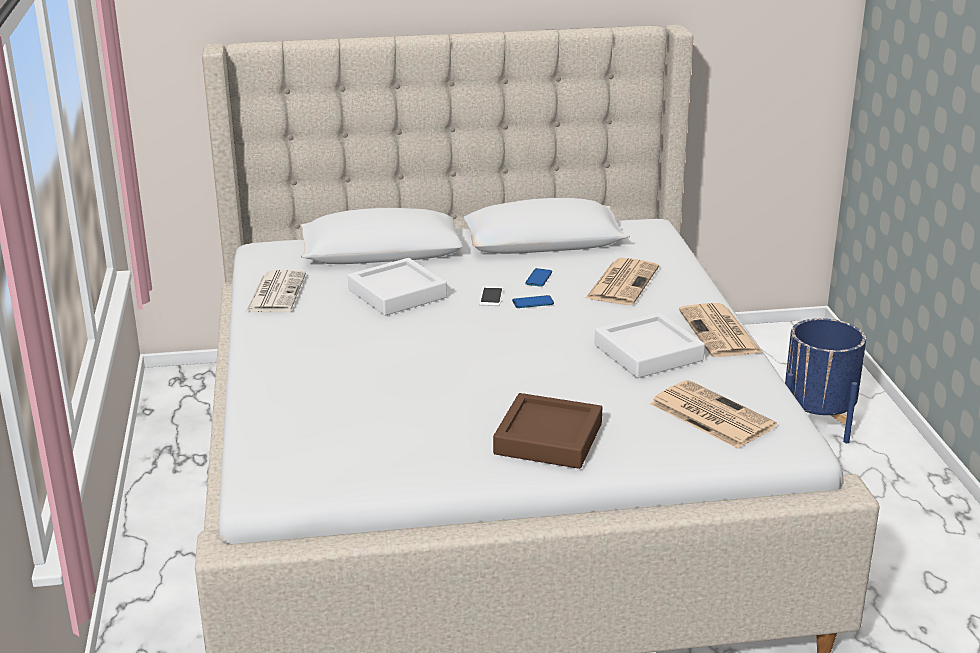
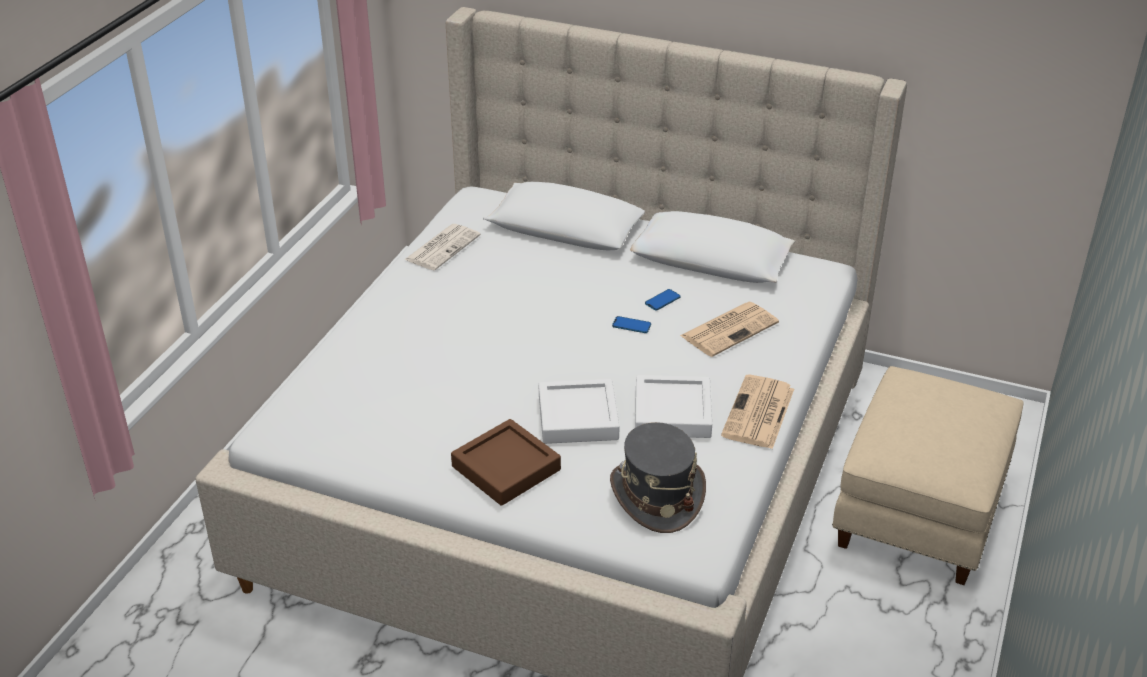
camera: 30 degrees right, 10 degrees up
(397, 294) = (532, 279): white tray -> white tray (578, 417)
(491, 296) = (603, 307): phone -> none
(710, 415) = (656, 495): newspaper -> grey hat
(817, 422) = (921, 513): blue planter -> beige ottoman

